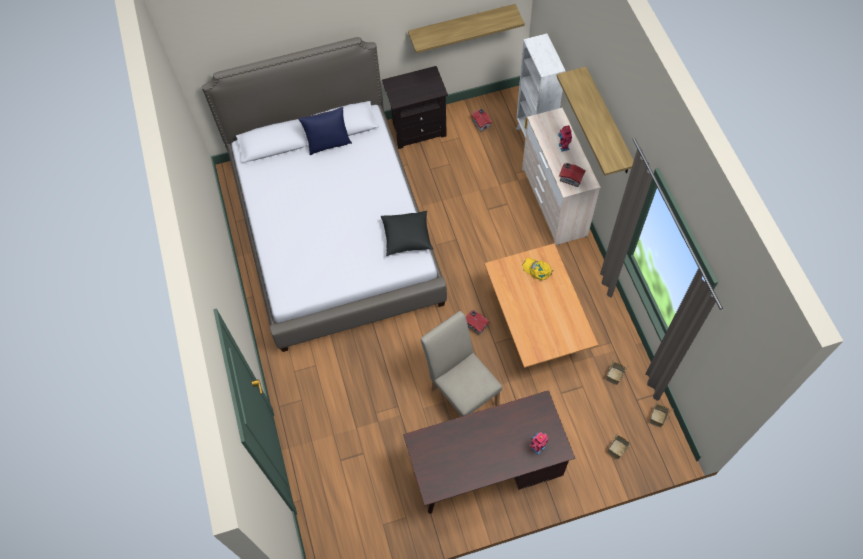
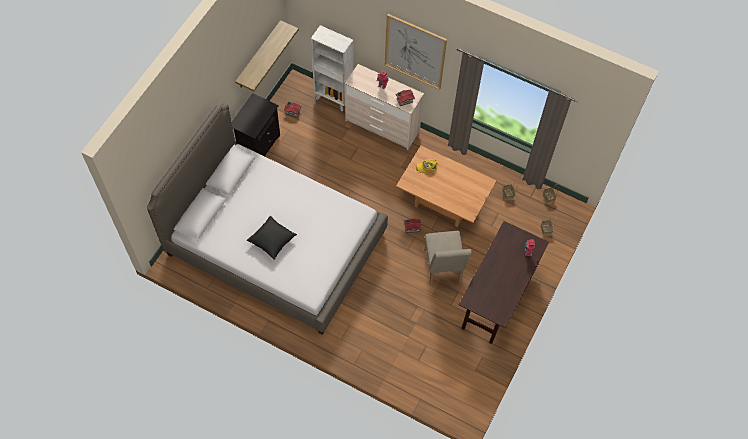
camera: 50 degrees left, 0 degrees up
(328, 144) = (235, 189): blue pillow -> none
(407, 238) = (342, 206): black pillow -> black pillow (272, 241)
(462, 392) = (442, 269): beige chair -> beige chair turned 105 degrees counterclockwise
(608, 122) = (415, 51): shelf -> picture

